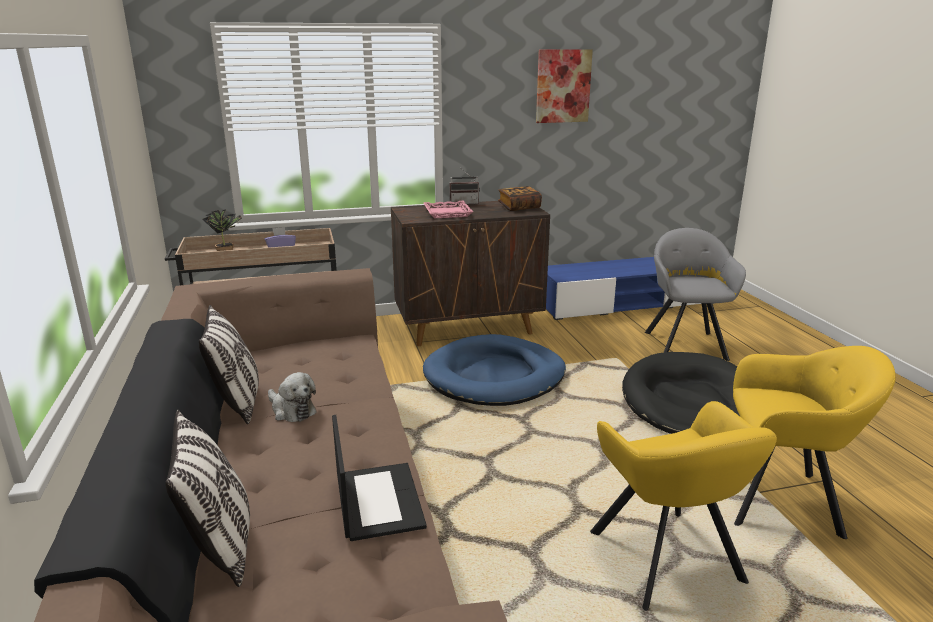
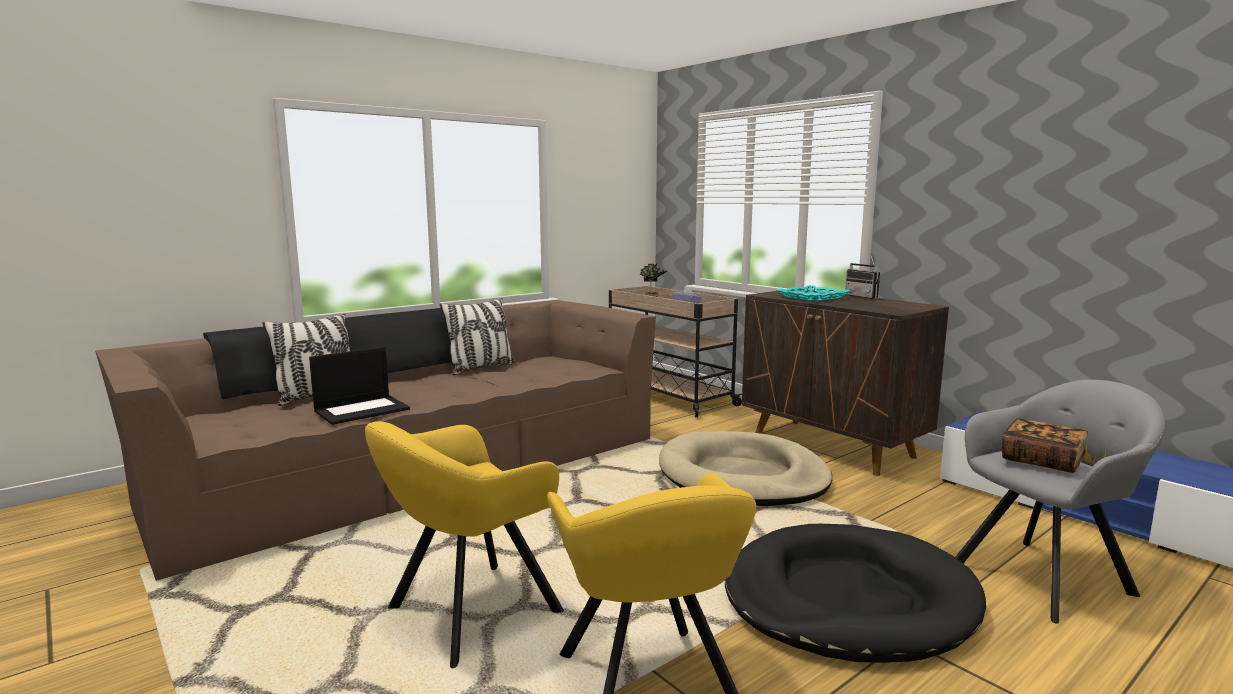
camera: 65 degrees right, 10 degrees down
(292, 410) = (473, 377): plush toy -> none
(448, 213) = (813, 297): pink tray -> turquoise tray
(494, 376) = (742, 476): blue dog bed -> beige dog bed
(519, 207) = (900, 307): book -> book (1041, 461)
(563, 86) = (1041, 157): picture -> none

